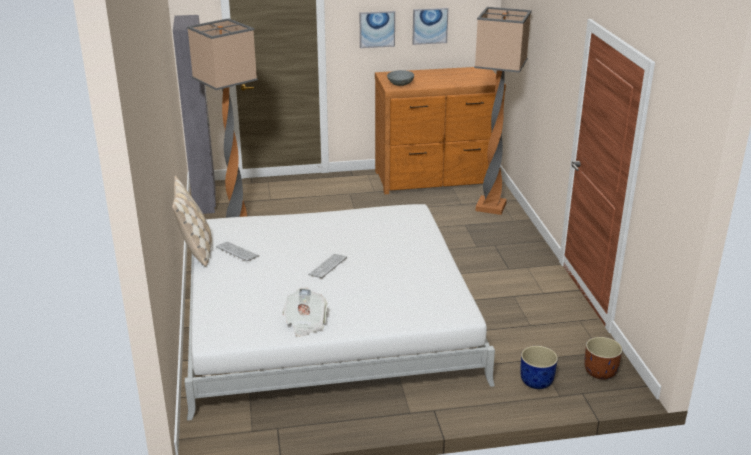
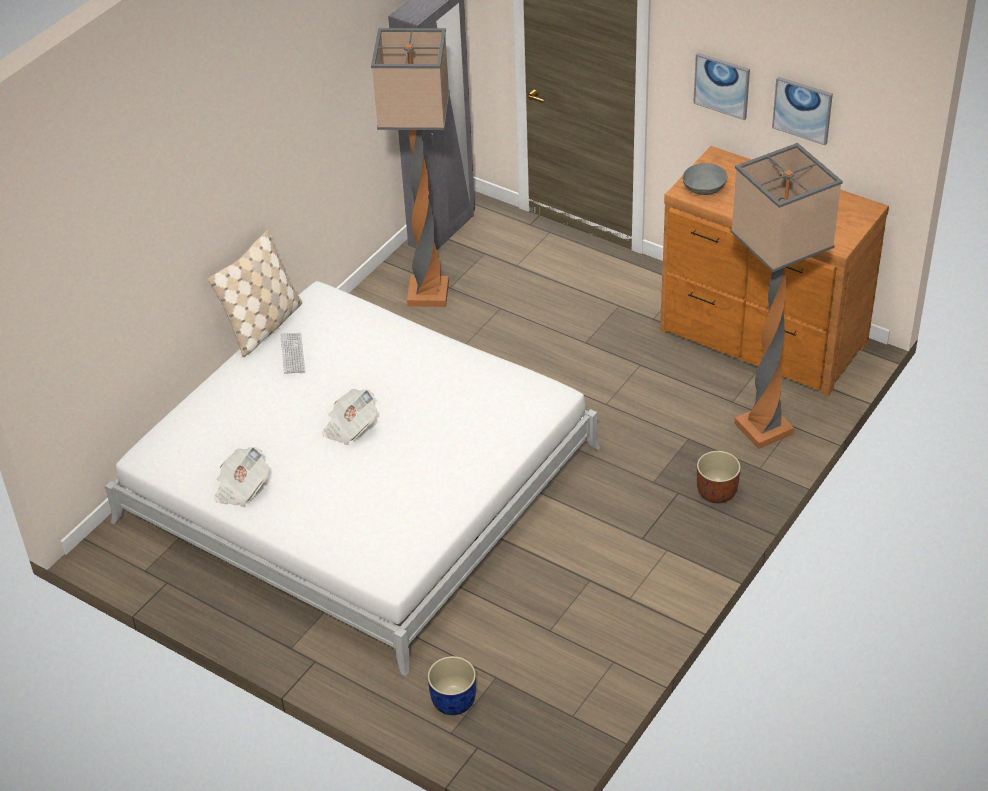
camera: 45 degrees right, 15 degrees up
(327, 266) = (350, 427): keyboard -> newspaper
(600, 372) = (534, 738): brown planter -> brown planter (717, 492)

